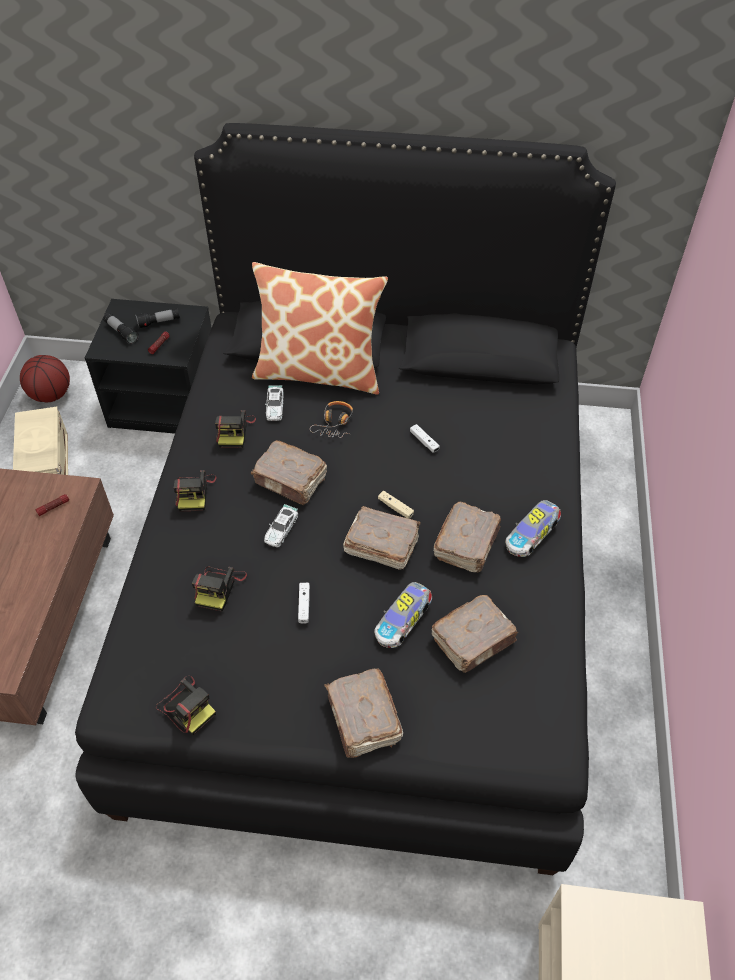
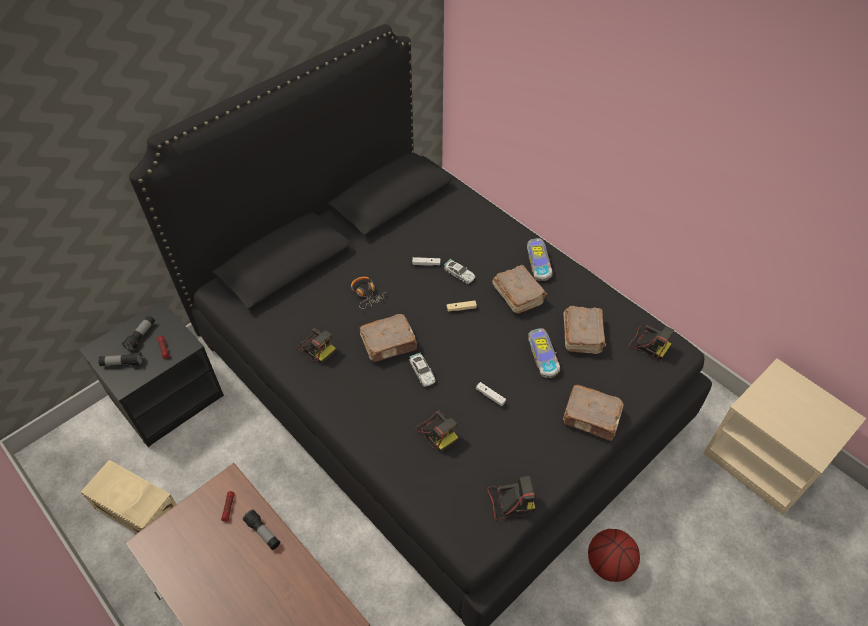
camera: 50 degrees left, 0 degrees up
(47, 549) = (263, 533): none -> flashlight
(50, 395) = (69, 466): basketball -> basketball (609, 564)
(194, 492) = (345, 399): camera -> camera (648, 344)
(275, 407) = (319, 314): toy car -> toy car (459, 274)
(319, 372) = (315, 274): pillow -> none
(380, 545) = (481, 333): brown book -> none

